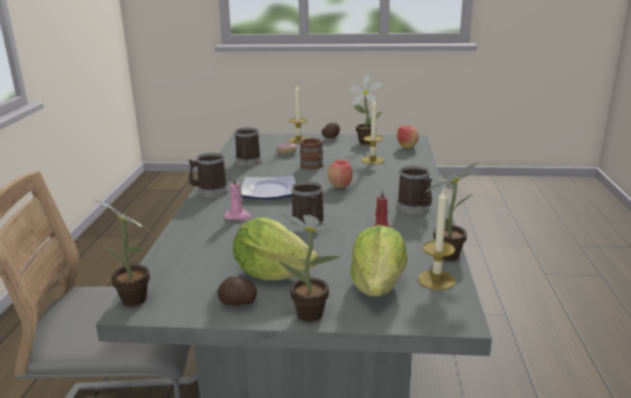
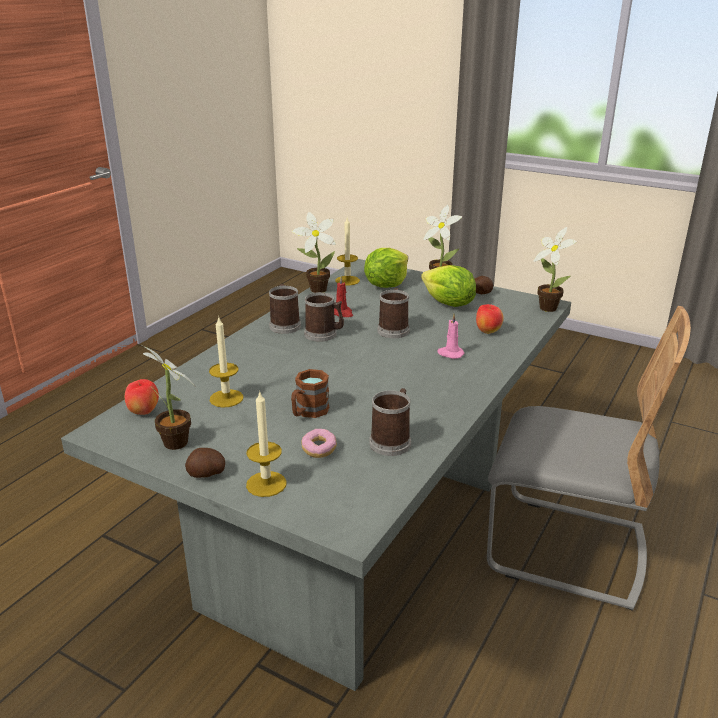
camera: 155 degrees left, 5 degrees up
(209, 191) = (468, 395): mug -> mug (324, 334)
(268, 191) = (400, 379): plate -> none
(340, 186) = (318, 365): apple -> apple (487, 332)

